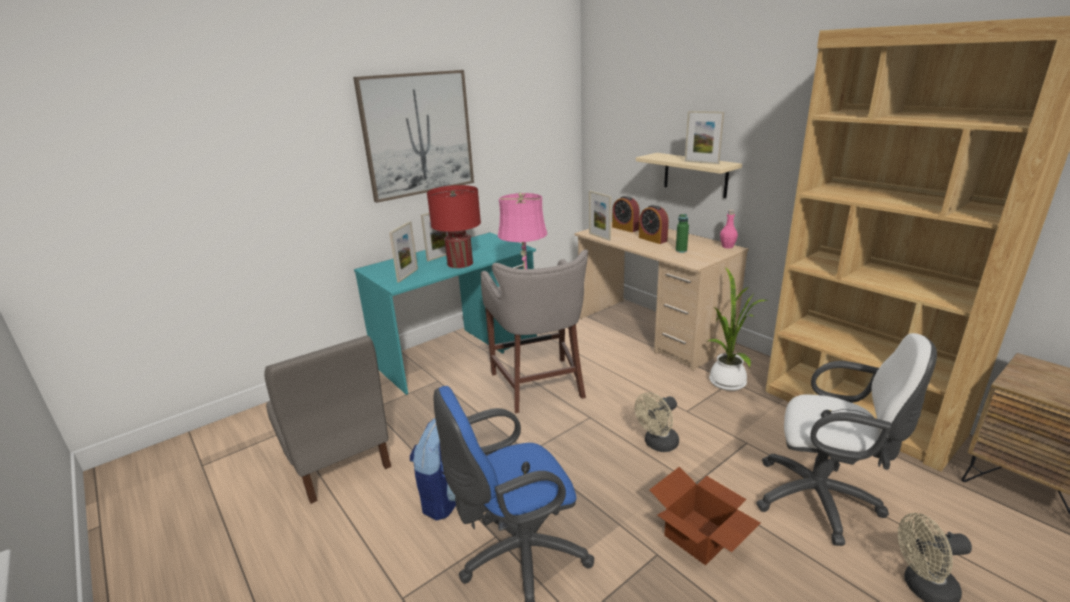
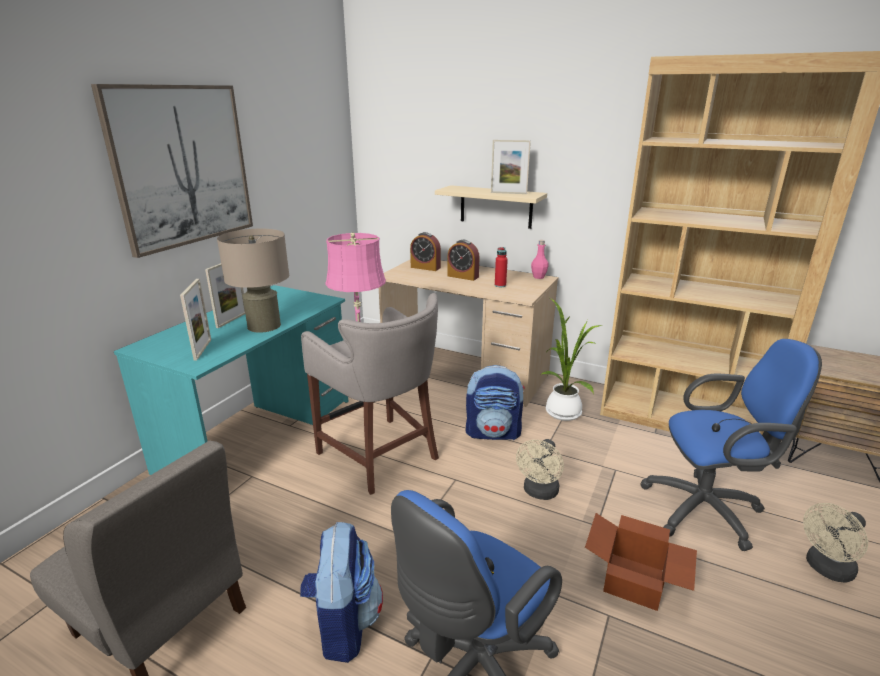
camera: 25 degrees left, 0 degrees up
(460, 263) = (264, 326): red table lamp -> beige table lamp
(599, 236) = (405, 278): picture frame -> none
(647, 387) = (493, 432): none -> backpack
(681, 251) = (500, 285): green bottle -> red bottle
(823, 501) = (708, 510): white office chair -> blue office chair

